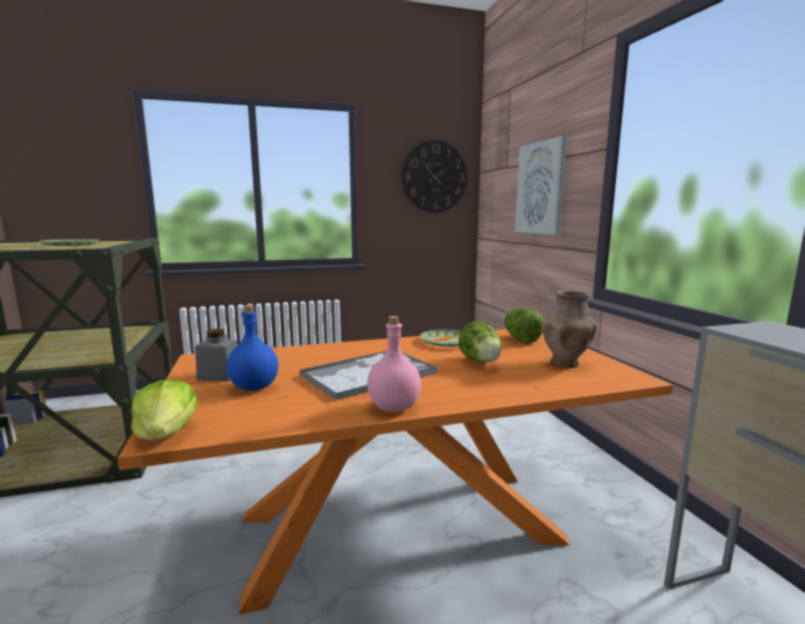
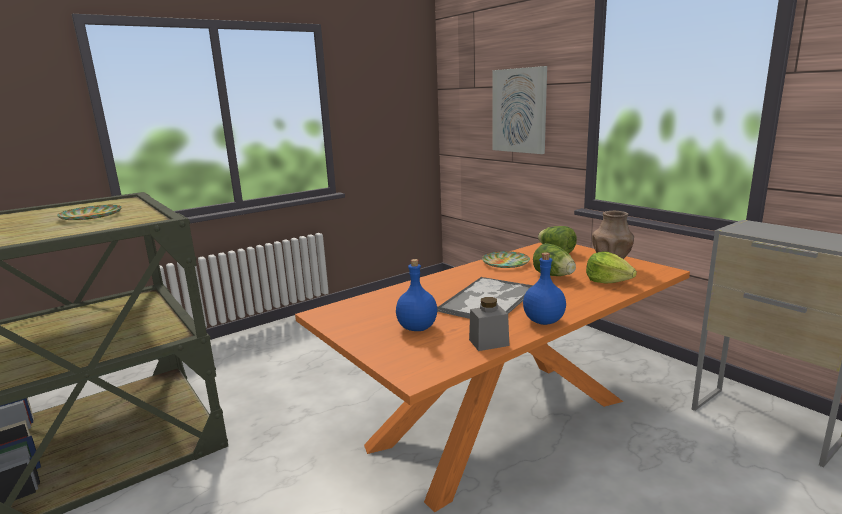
camera: 20 degrees left, 5 degrees up
(166, 434) = (415, 373): lettuce -> lettuce (608, 281)
(219, 376) = (370, 325): grey jar -> grey jar (488, 342)
(393, 407) = (543, 321): pink bottle -> blue bottle
(434, 177) = (399, 96): wall clock -> none

